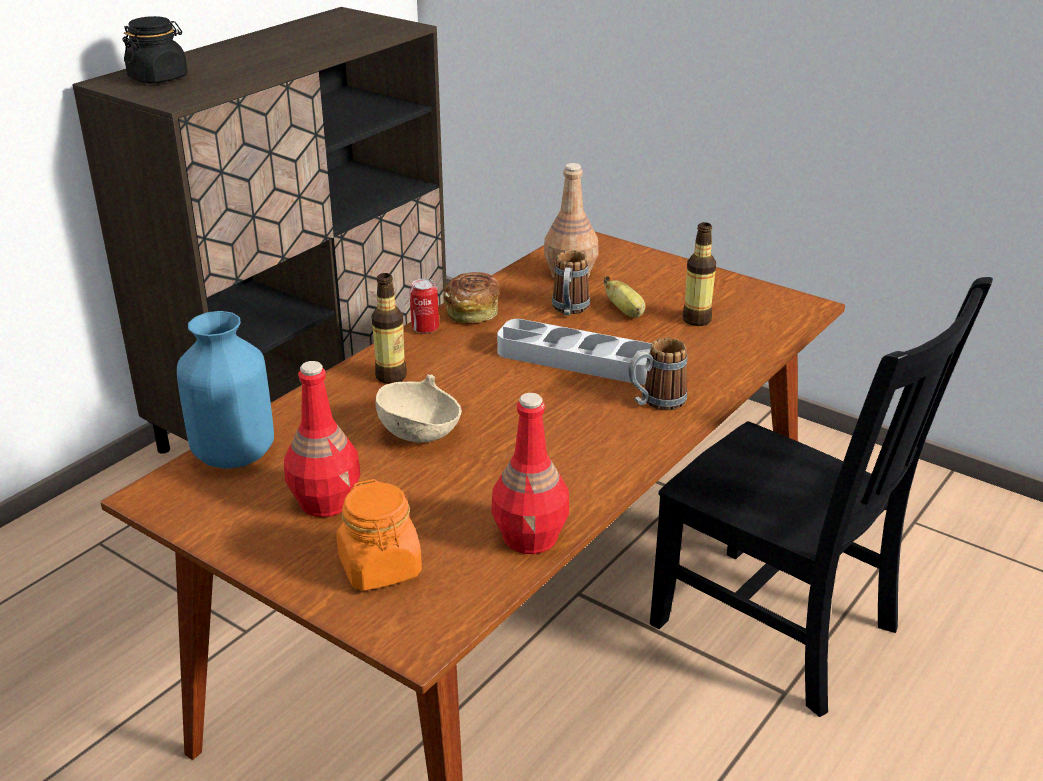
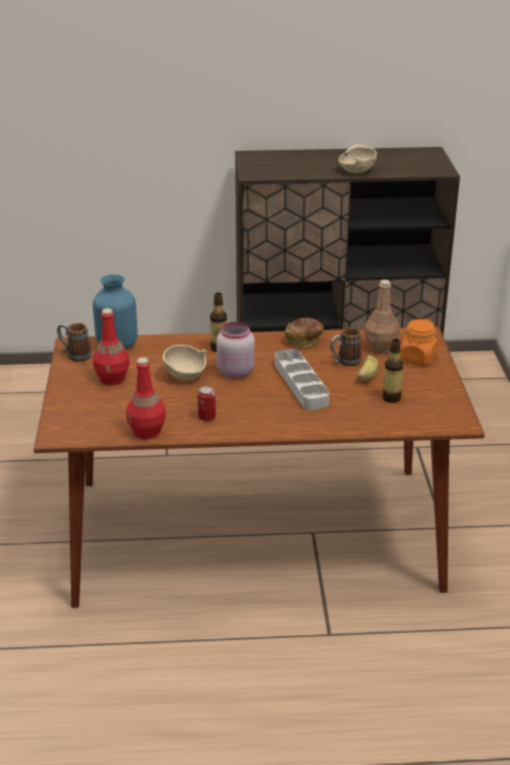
camera: 50 degrees right, 0 degrees up
(158, 78) = (271, 160): black jar -> none
(307, 55) = (356, 171): none -> beige bowl
(380, 568) = (87, 409): orange jar -> orange jar (418, 358)
(425, 328) = (270, 337): can -> can (207, 417)
(473, 392) = (235, 372): none -> pink jar
(655, 402) = (293, 418): mug -> mug (75, 355)
(781, 630) = (375, 612): black chair -> none

